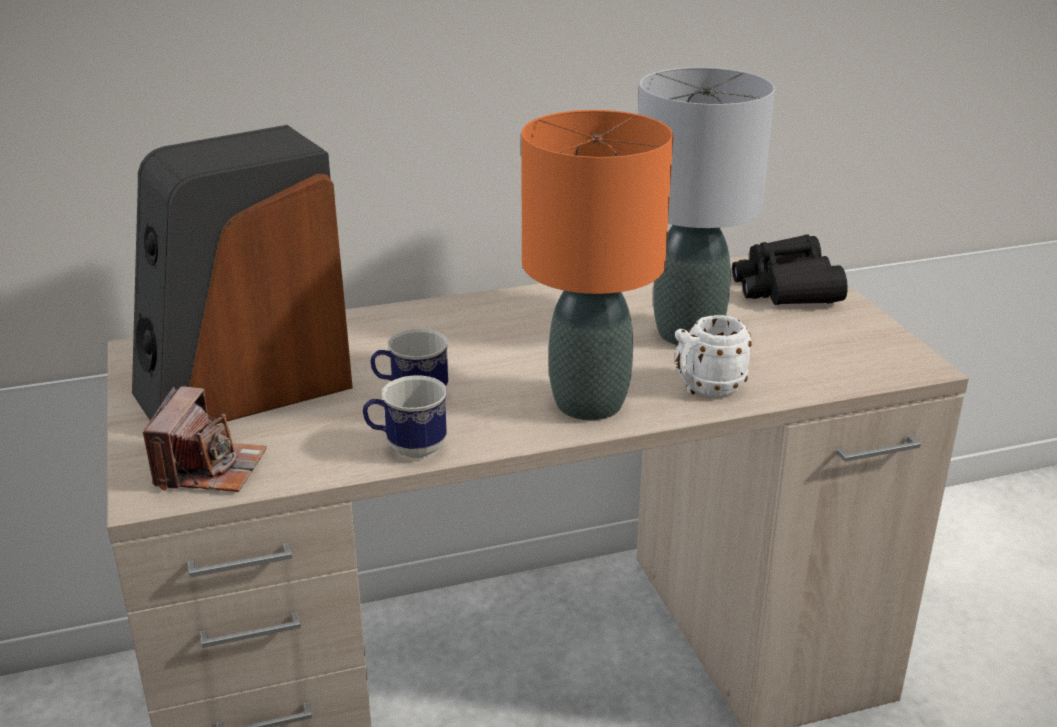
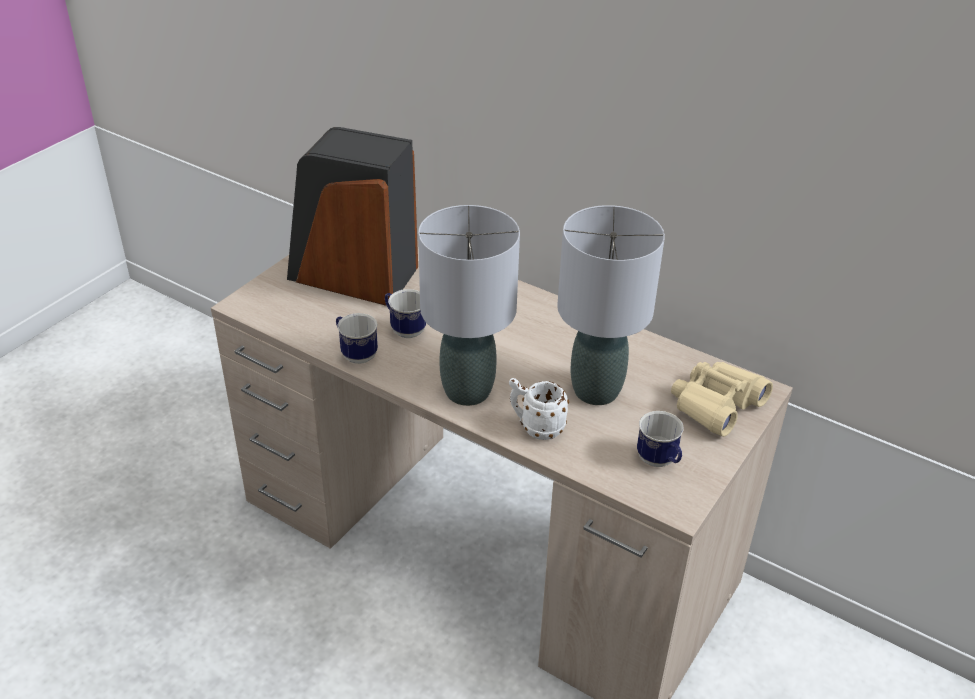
camera: 50 degrees right, 10 degrees up
(209, 468) = (277, 307): camera -> none
(590, 403) = (468, 391): orange table lamp -> grey table lamp
(786, 288) = (716, 405): black binoculars -> beige binoculars
(841, 348) = (659, 462): none -> mug

